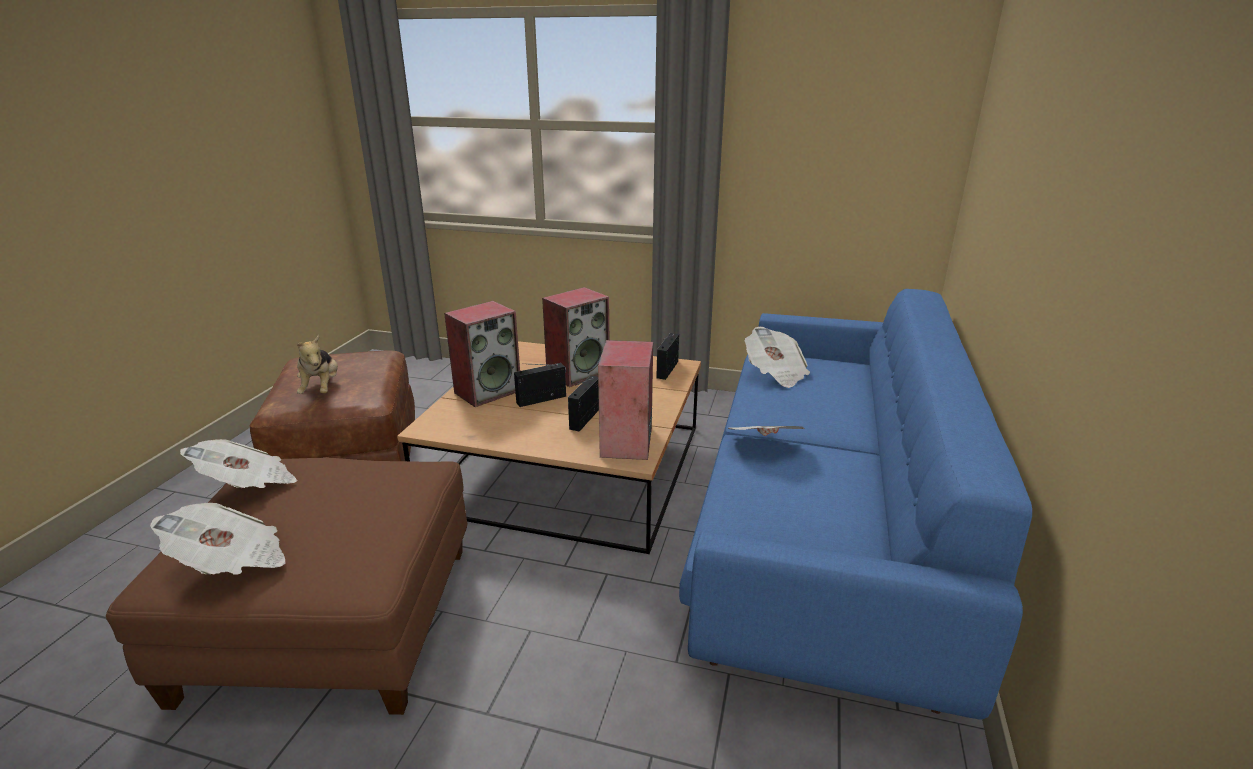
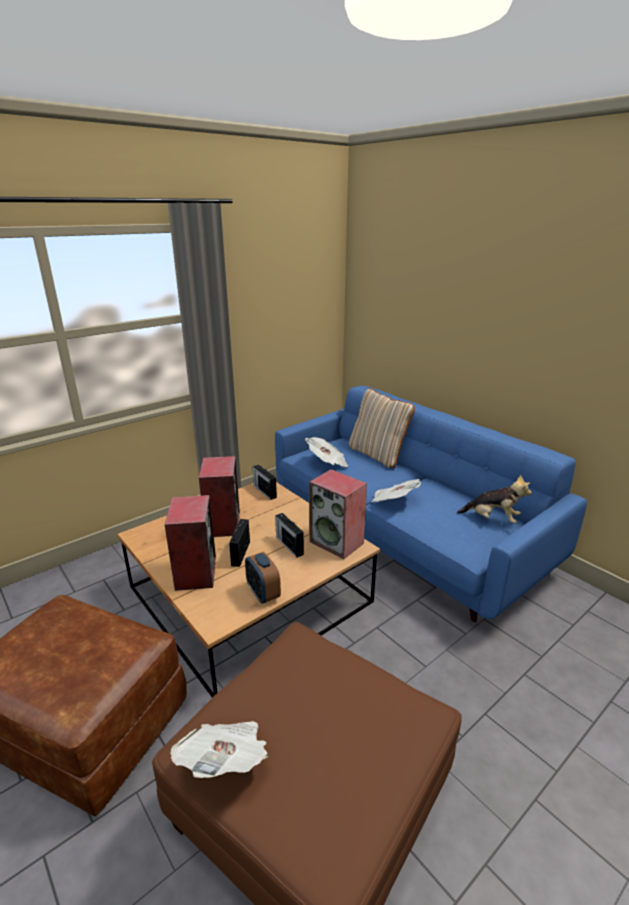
camera: 55 degrees left, 0 degrees up
(232, 562) = (354, 795): newspaper -> none
(321, 389) = (82, 664): plush toy -> plush toy (492, 519)
(490, 434) = (263, 594): none -> alarm clock
(862, 398) = (378, 455): none -> beige pillow

